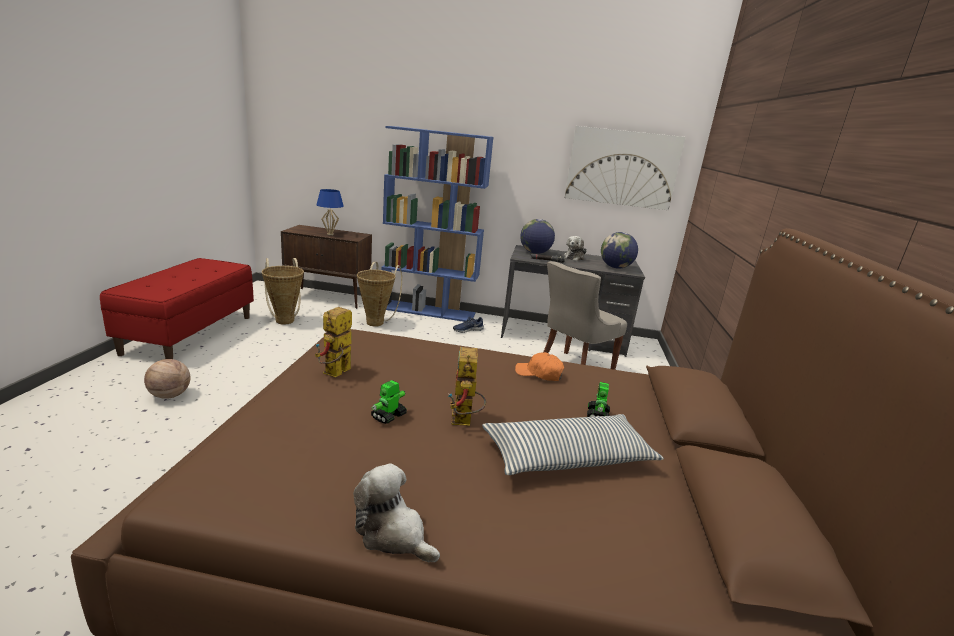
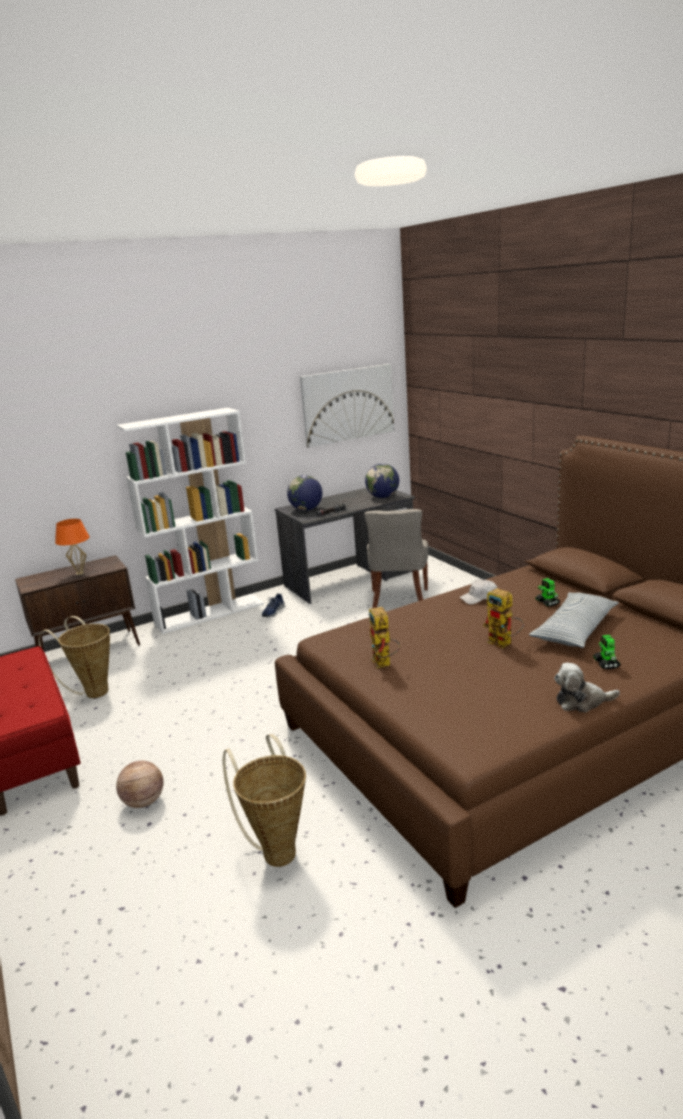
camera: 35 degrees left, 0 degrees up
(330, 234) = (80, 573): blue table lamp -> orange table lamp
(377, 322) = (185, 646): basket -> basket (277, 850)
(388, 416) = (465, 664): toy robot -> toy robot (606, 664)
(429, 311) = (210, 613): blue bookcase -> white bookcase
(539, 374) = (479, 598): orange cap -> white cap
(574, 257) = (340, 501): plush toy -> none

